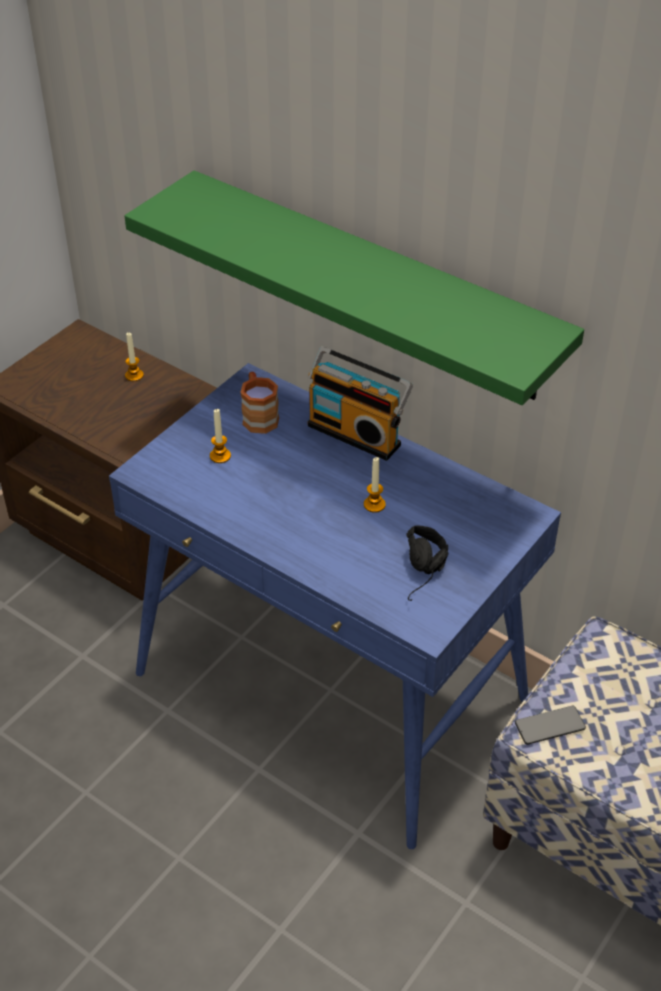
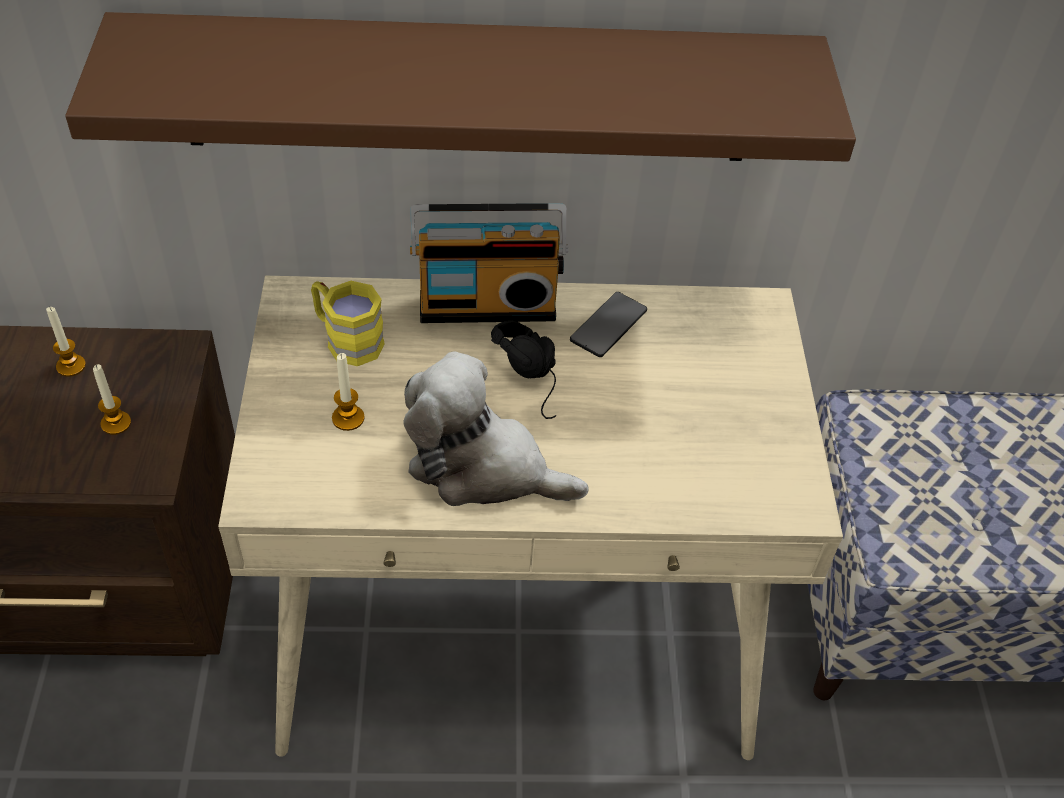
camera: 40 degrees left, 5 degrees up
(258, 416) = (346, 339): brown mug -> yellow mug
(266, 515) = (483, 467): none -> plush toy
(333, 687) = (518, 626): blue desk -> beige desk
(373, 285) = (469, 89): green shelf -> brown shelf
(374, 504) = (594, 383): candle -> candle (116, 423)
(427, 574) = (735, 438): black headphones -> black headphones (538, 378)
(549, 726) = (902, 540): phone -> phone (608, 325)

